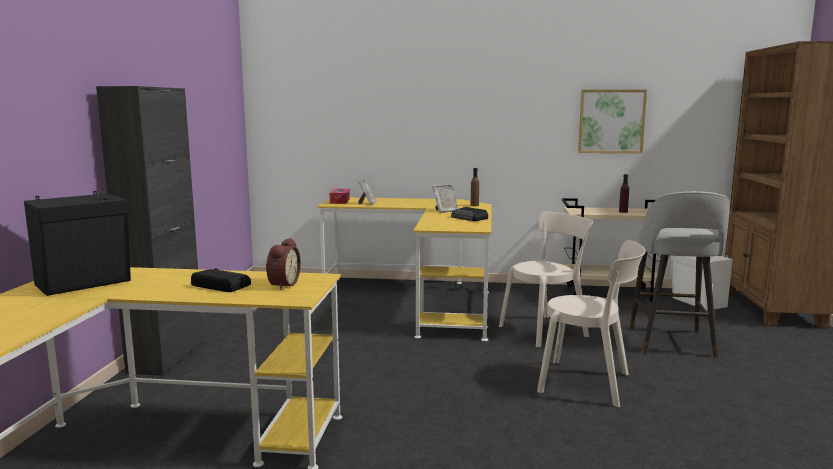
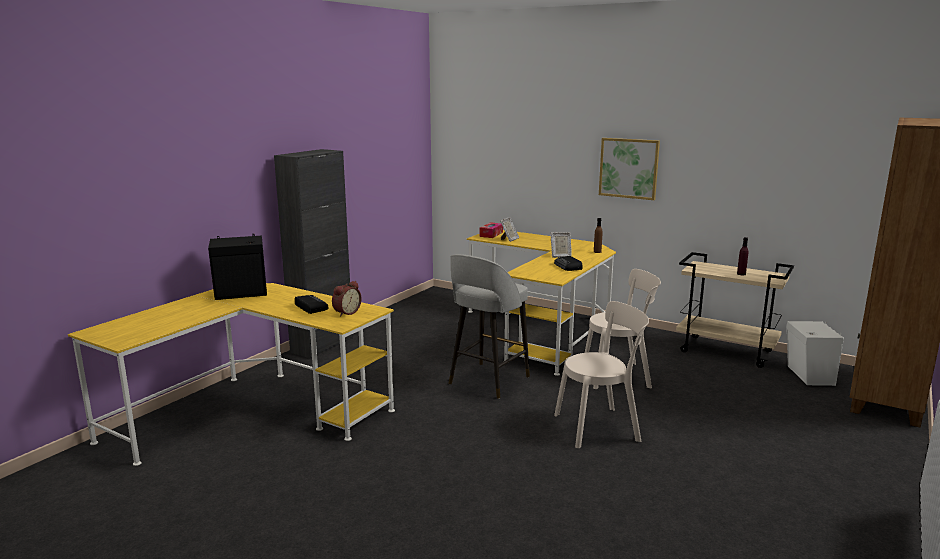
camera: 25 degrees right, 5 degrees up
(589, 384) = (600, 427): beige chair -> beige chair turned 60 degrees counterclockwise
(611, 121) = (747, 181): picture -> picture (629, 168)
(671, 343) = (722, 408): grey stool -> grey stool (487, 381)

